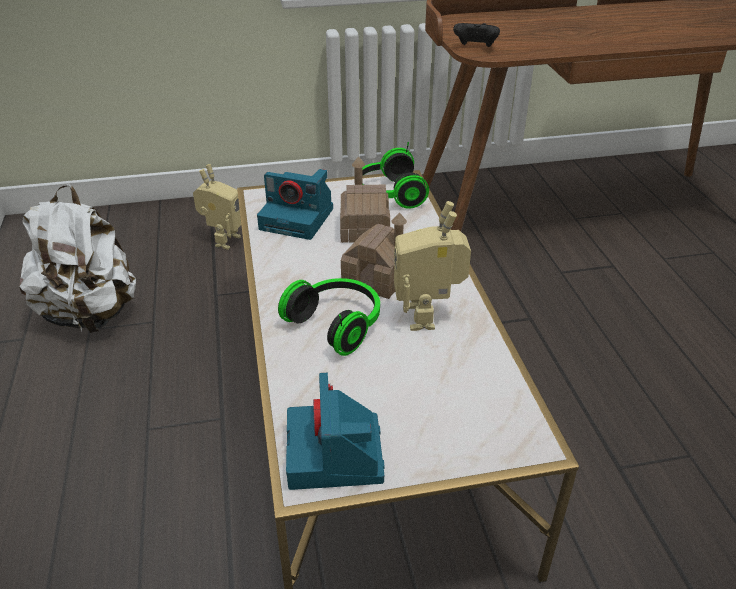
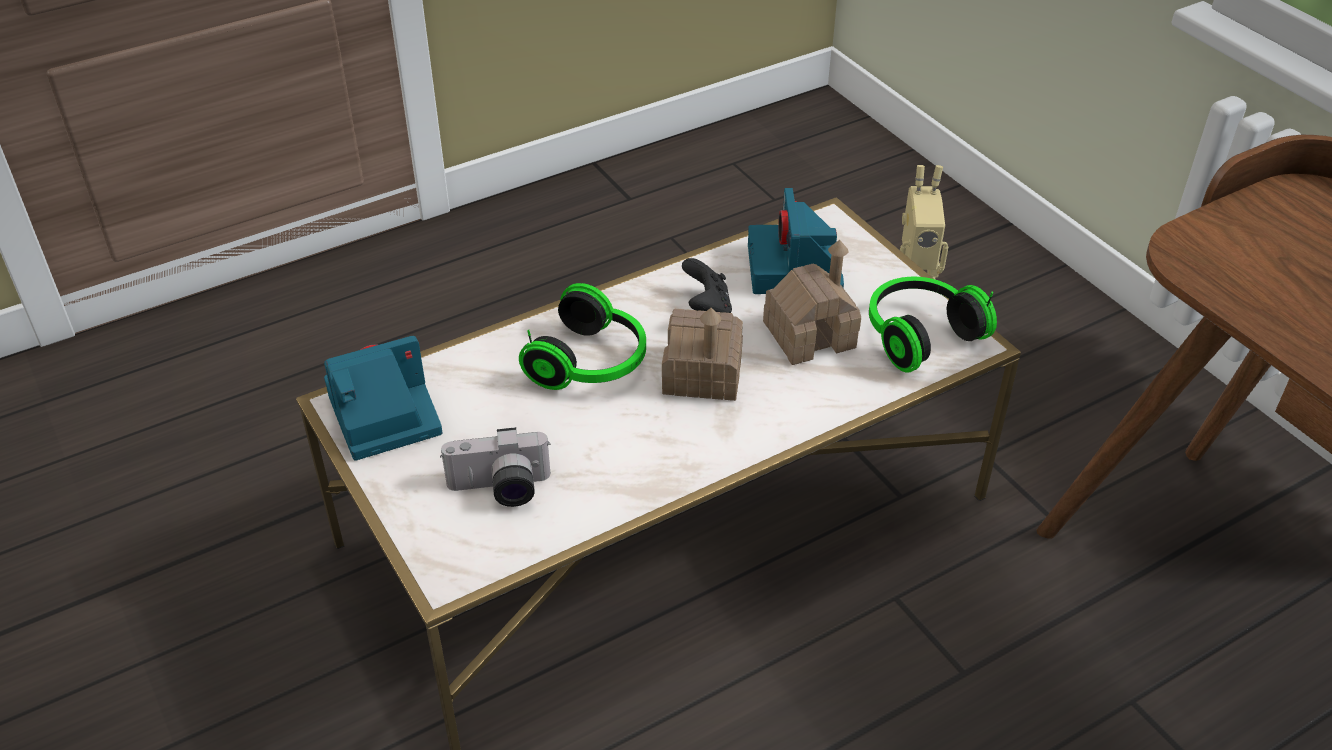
camera: 70 degrees right, 5 degrees up
(91, 314) = (696, 227): white backpack -> none
(428, 316) = (644, 438): toy robot -> none
(452, 398) = (500, 490): none -> camera
(475, 48) = (1205, 243): black game controller -> black game controller (707, 308)

